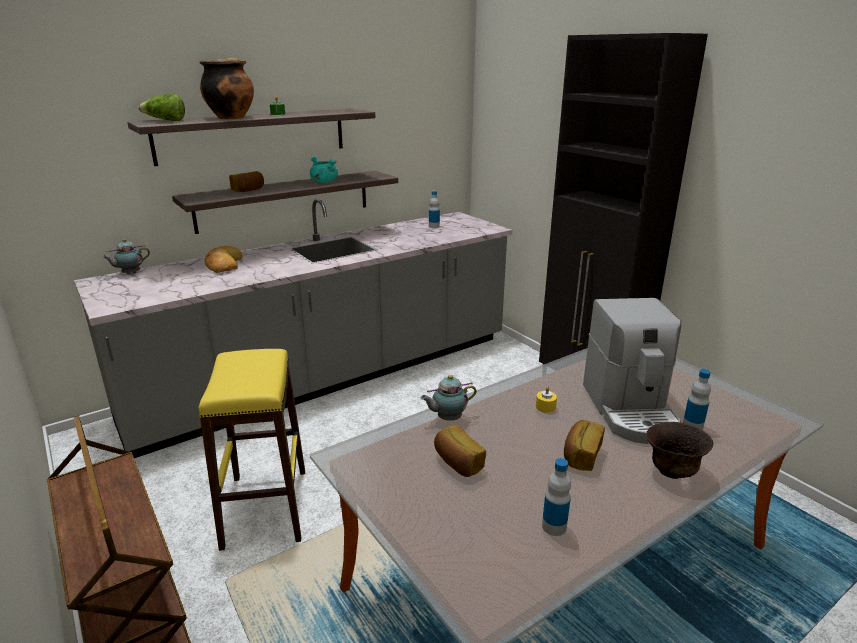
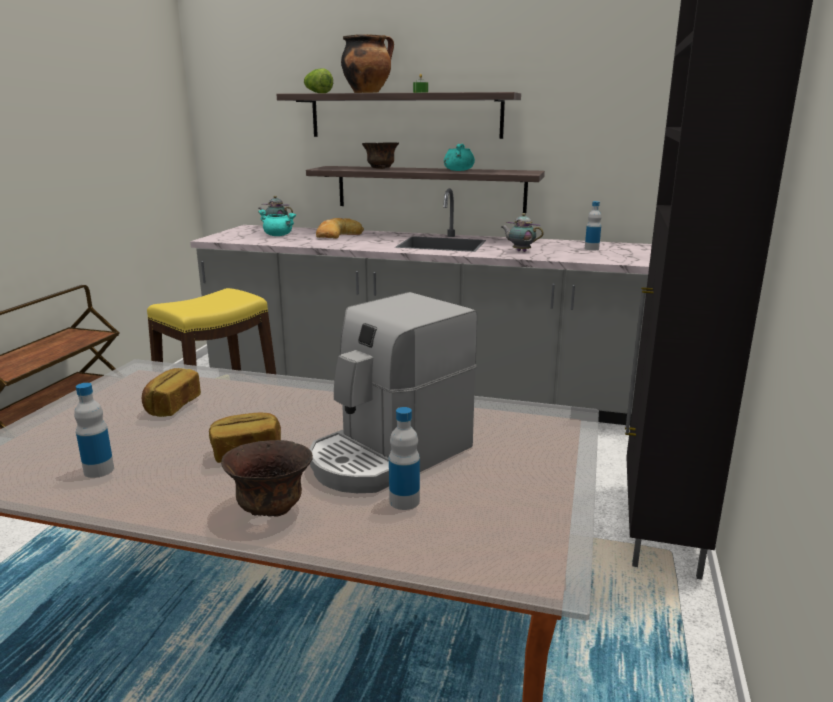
camera: 50 degrees right, 5 degrees down
(168, 282) = (279, 235): none -> turquoise cooking pot
(248, 190) = (380, 168): bread -> brown bowl
(447, 418) = (246, 382): teapot -> teapot (520, 251)
(545, 407) = (329, 413): yellow candle -> none

